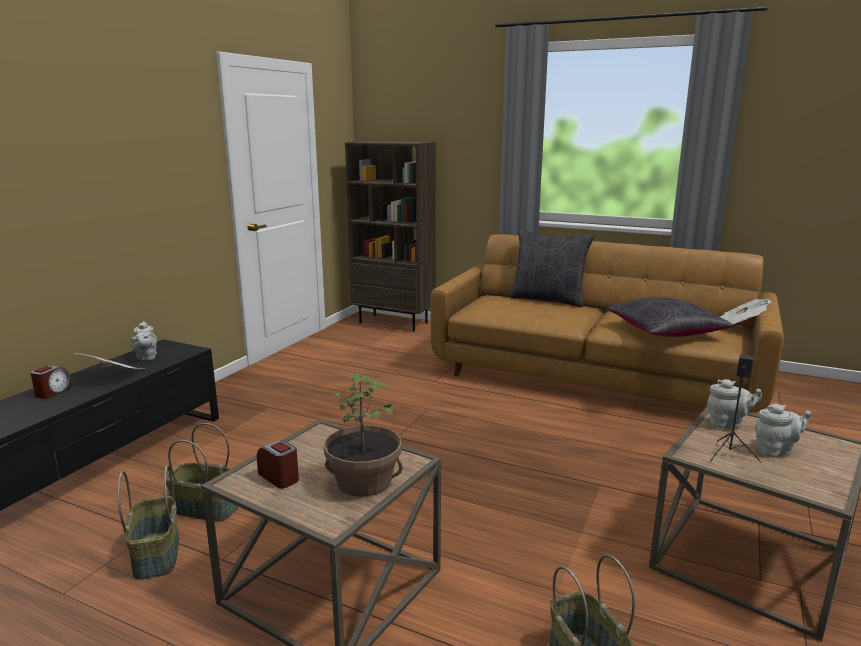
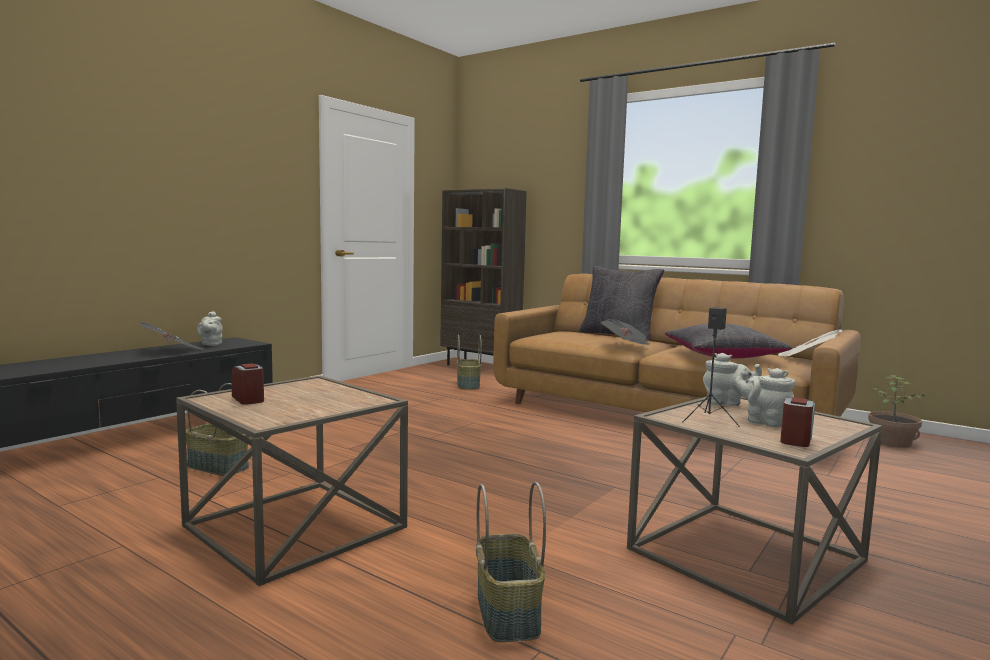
camera: 10 degrees right, 10 degrees down
(53, 392) = (115, 355): alarm clock -> alarm clock (796, 439)
(155, 554) = (153, 490): basket -> basket (467, 385)
(363, 482) = (320, 406): potted plant -> potted plant (892, 442)
(568, 320) = (626, 346): none -> newspaper
(776, 451) = (764, 422): grey teapot -> grey teapot turned 135 degrees counterclockwise

